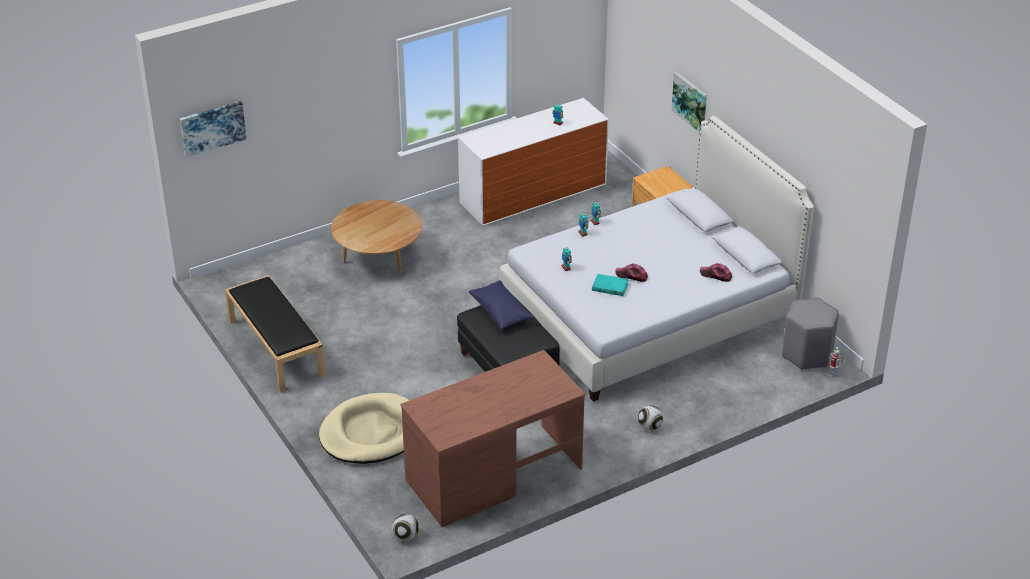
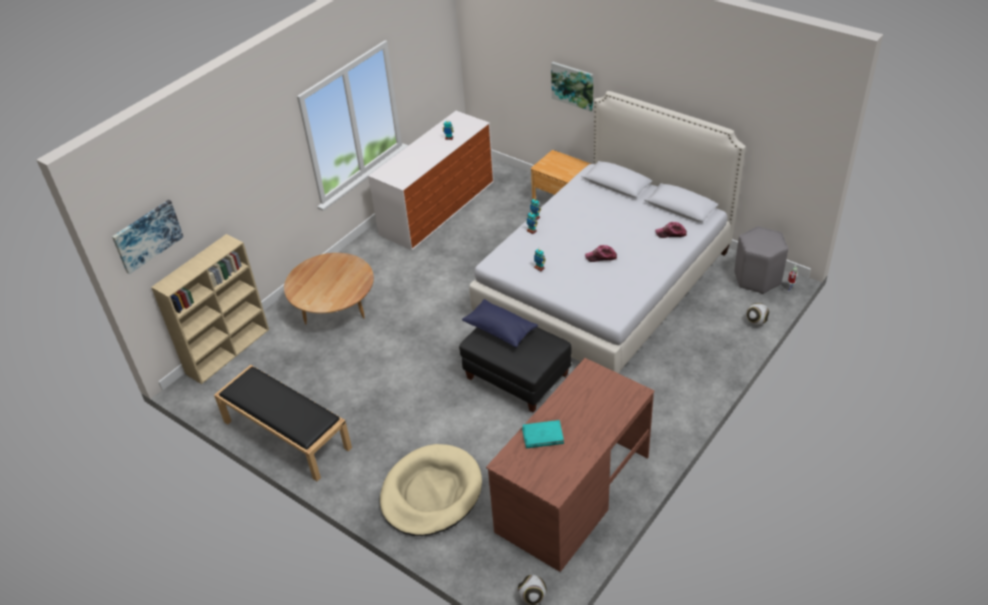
camera: 20 degrees left, 5 degrees up
(264, 263) = (228, 350): none -> beige bookcase
(609, 287) = (589, 273): turquoise book -> turquoise book (542, 436)
(649, 427) = (678, 392): football -> football (756, 322)

